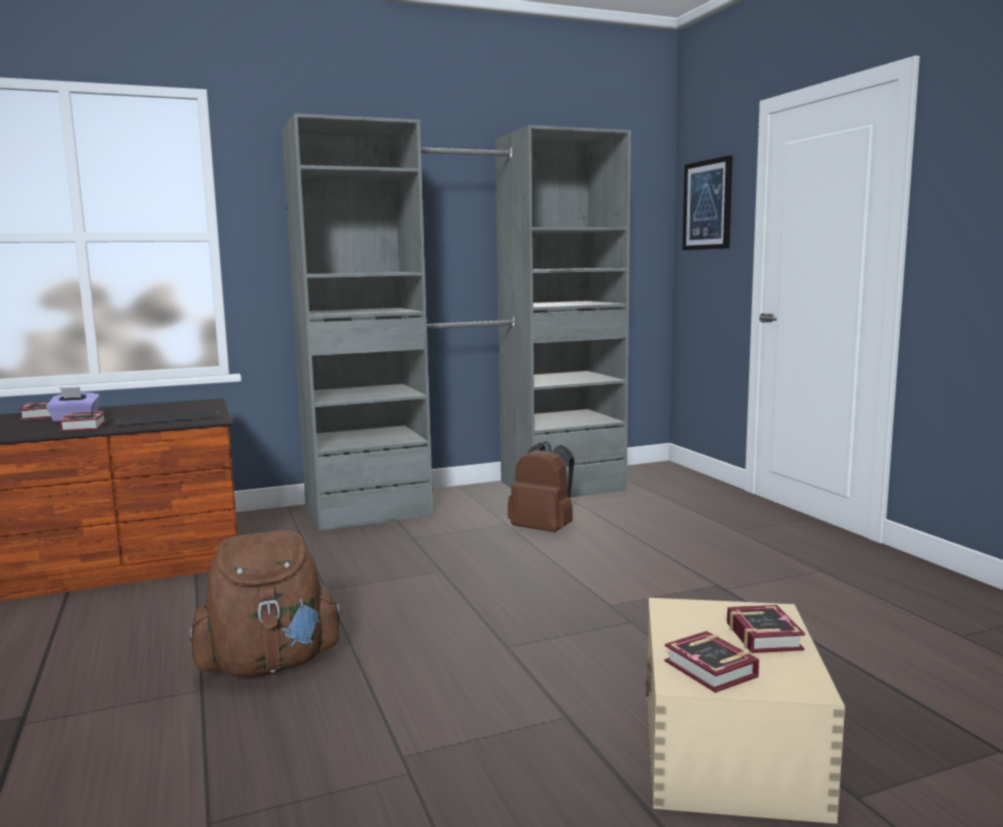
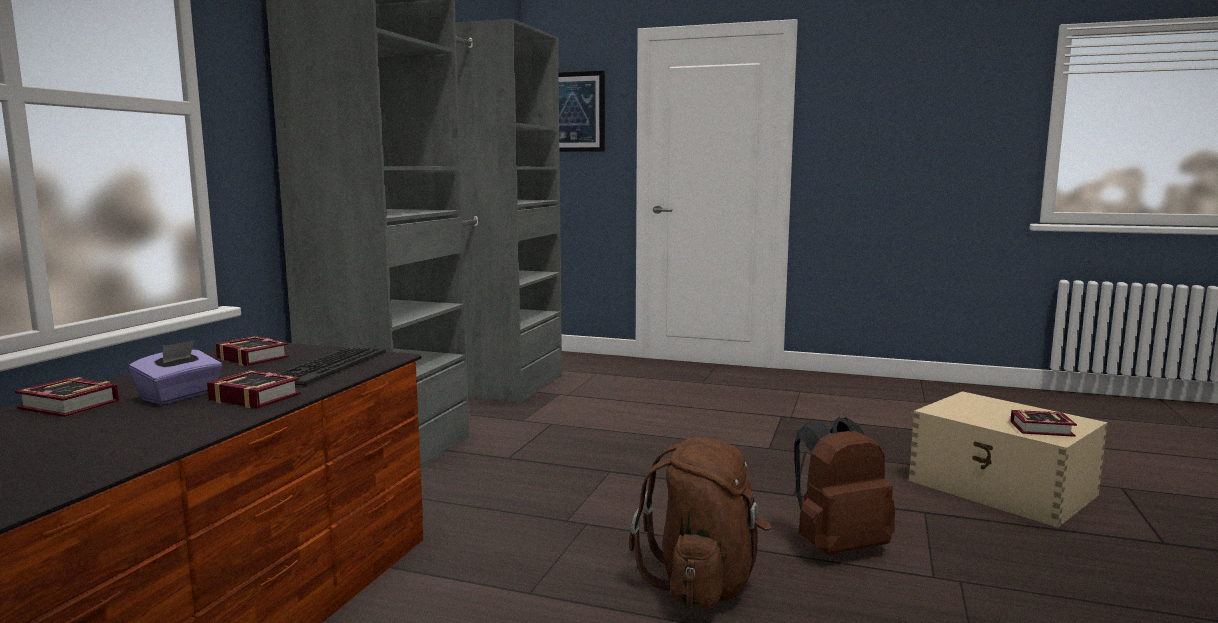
camera: 50 degrees left, 0 degrees up
(544, 530) = (592, 419): brown backpack -> brown backpack (837, 546)
(764, 635) = (1002, 407): book -> book (252, 357)

